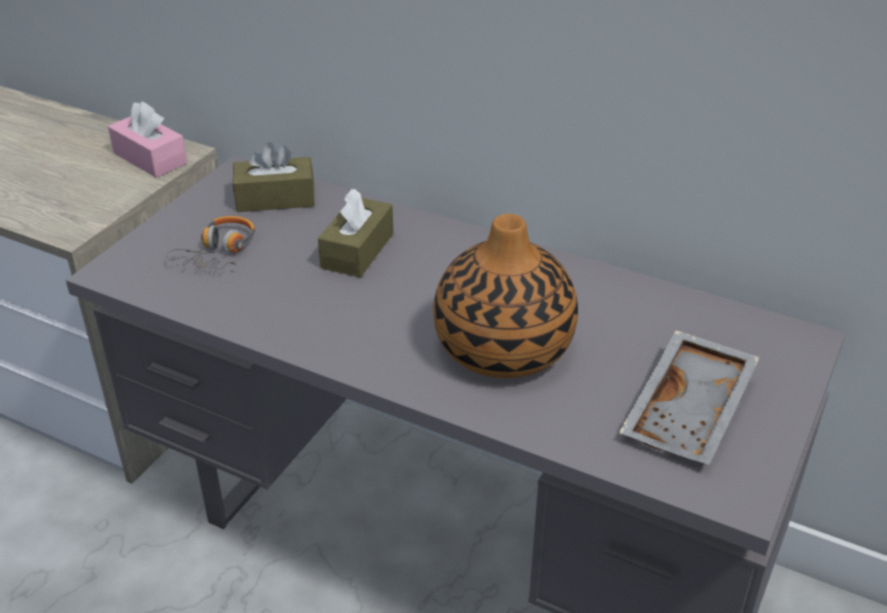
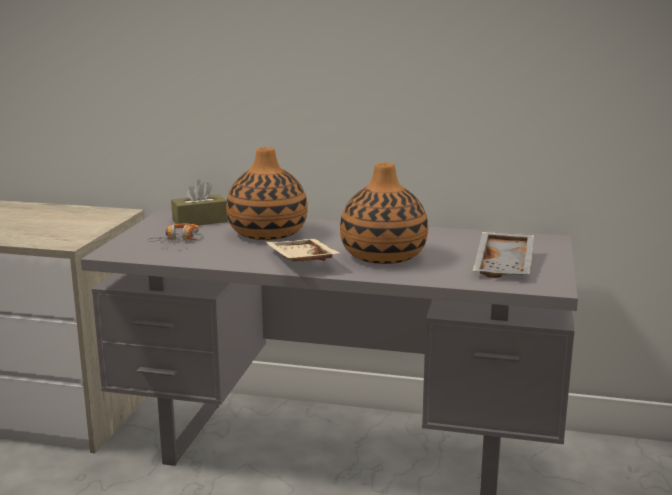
camera: 15 degrees left, 20 degrees down
(150, 158) = (101, 215): pink tissue box -> none
(357, 250) = (268, 233): brown tissue box -> vase
(369, 340) = (300, 261): none -> beige tray

